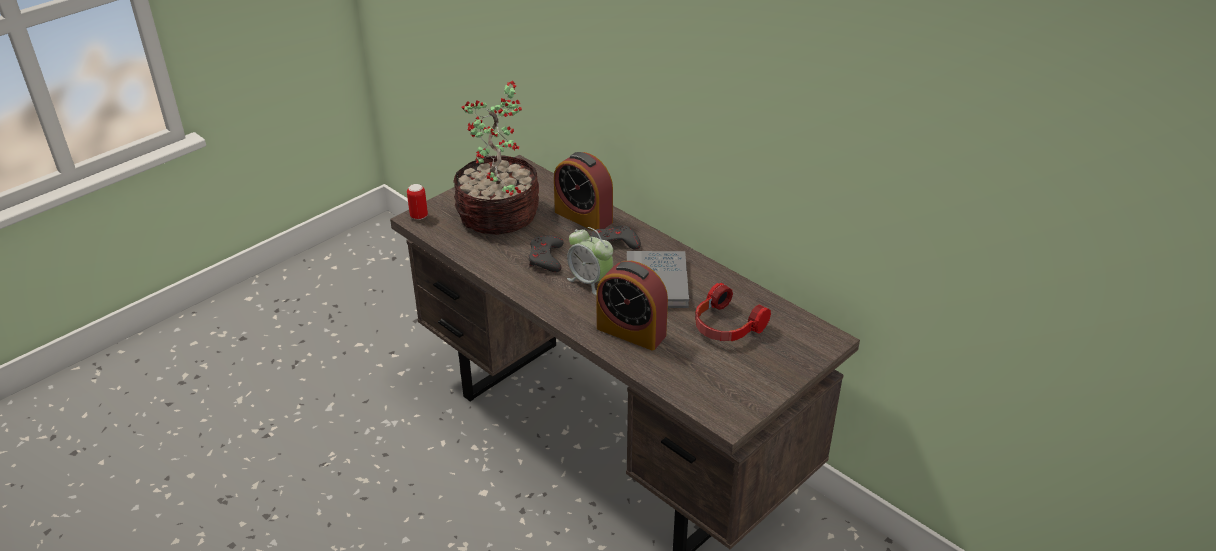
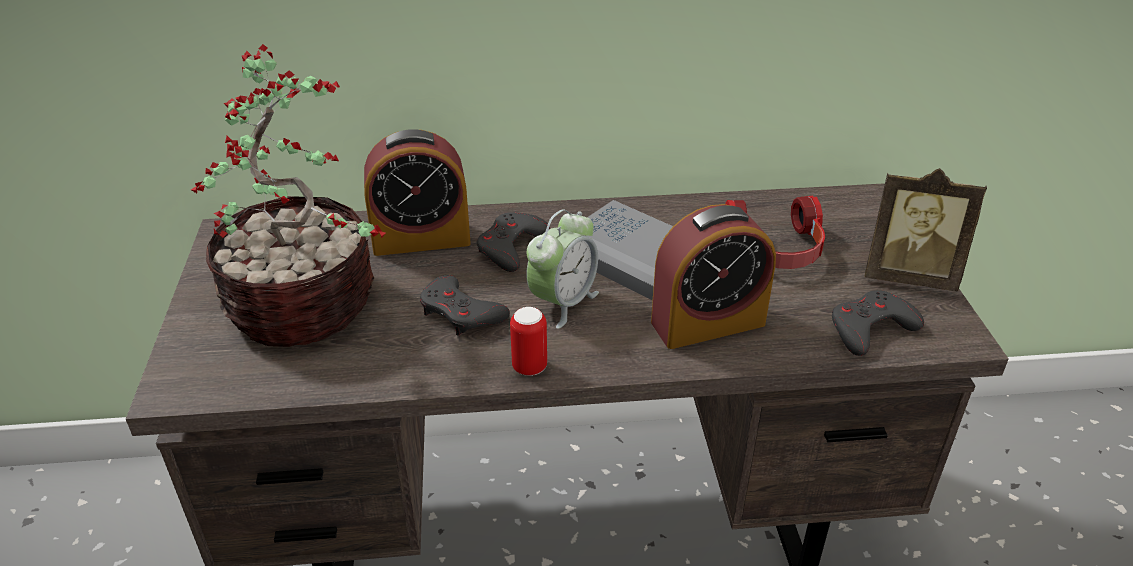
camera: 50 degrees left, 0 degrees up
(419, 216) = (175, 383): can -> can (529, 367)
(590, 281) = (563, 303): alarm clock -> alarm clock turned 45 degrees counterclockwise
(696, 386) = (870, 328): none -> grey game controller
(765, 383) = (909, 276): none -> picture frame

